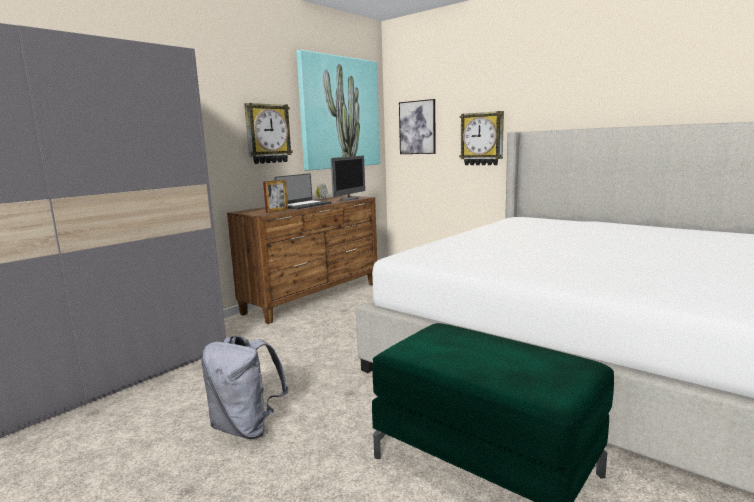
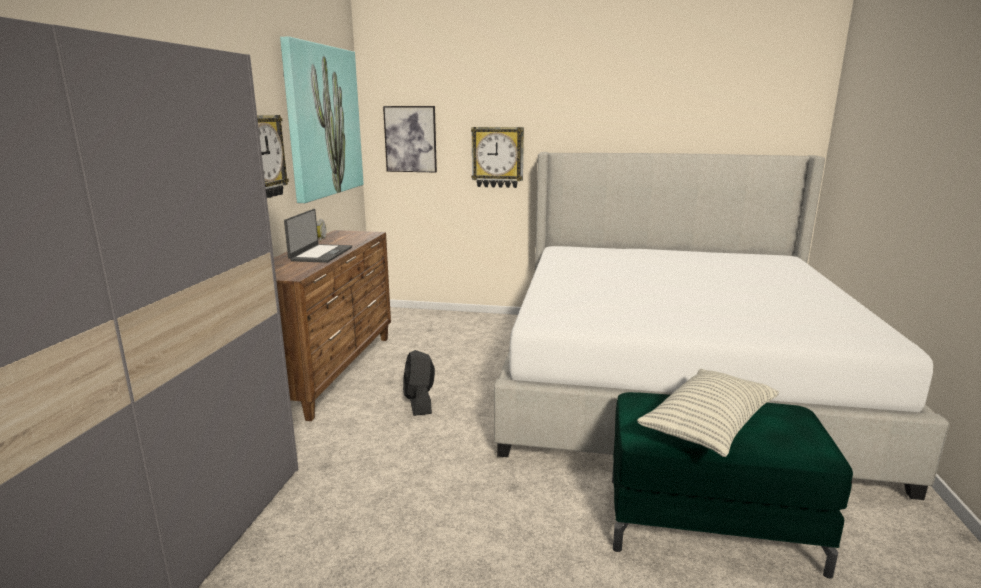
camera: 30 degrees left, 5 degrees up
(246, 427) = (447, 567): grey backpack -> none
(277, 211) = (306, 269): picture frame -> none
(349, 199) = (359, 237): monitor -> none
(349, 326) = (419, 402): none -> black fan
(463, 355) = (708, 427): none -> pillow

